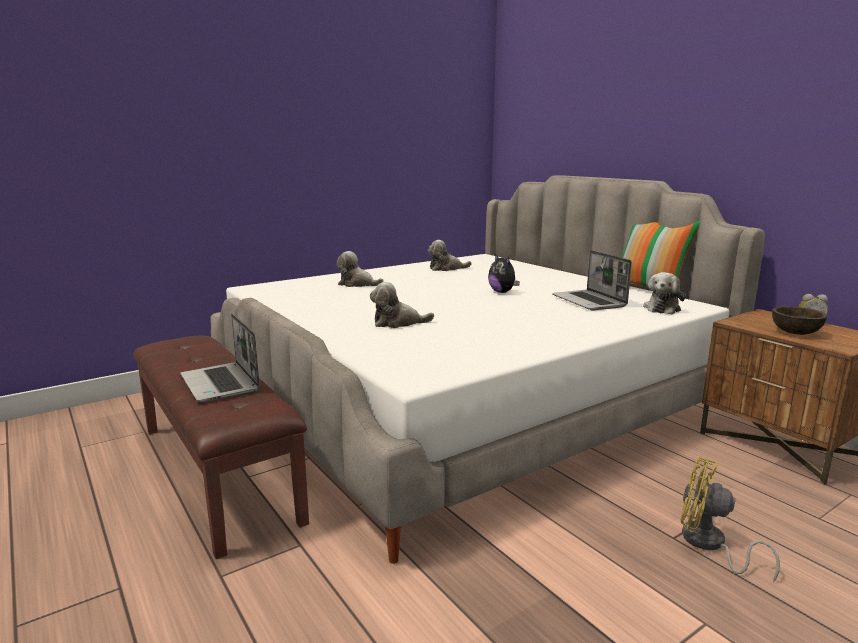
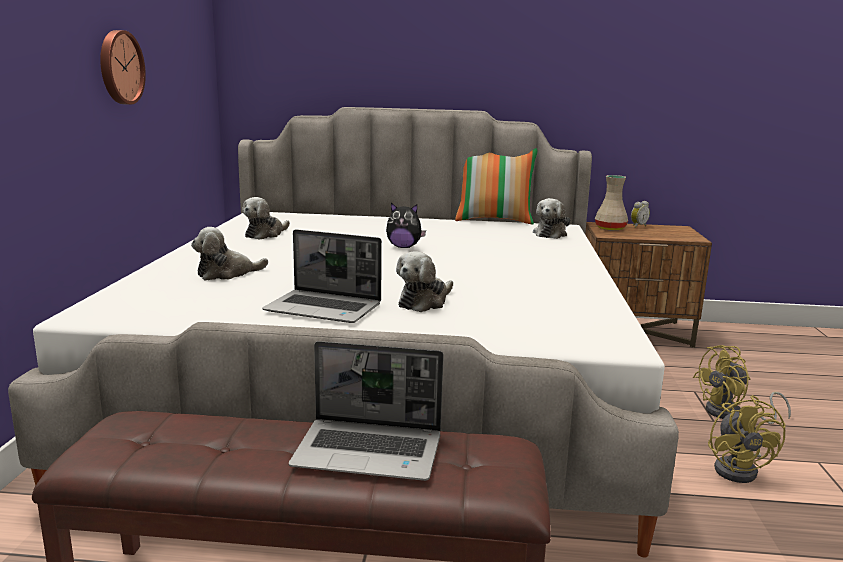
camera: 50 degrees left, 0 degrees up
(365, 146) = (119, 67): none -> wall clock
(590, 302) = (493, 240): laptop -> laptop (325, 309)
(599, 575) = (739, 469): none -> yellow fan
(662, 308) = (550, 234): plush toy -> plush toy turned 45 degrees clockwise
(761, 318) = (609, 228): none -> beige vase
(795, 332) = (651, 234): brown bowl -> none

